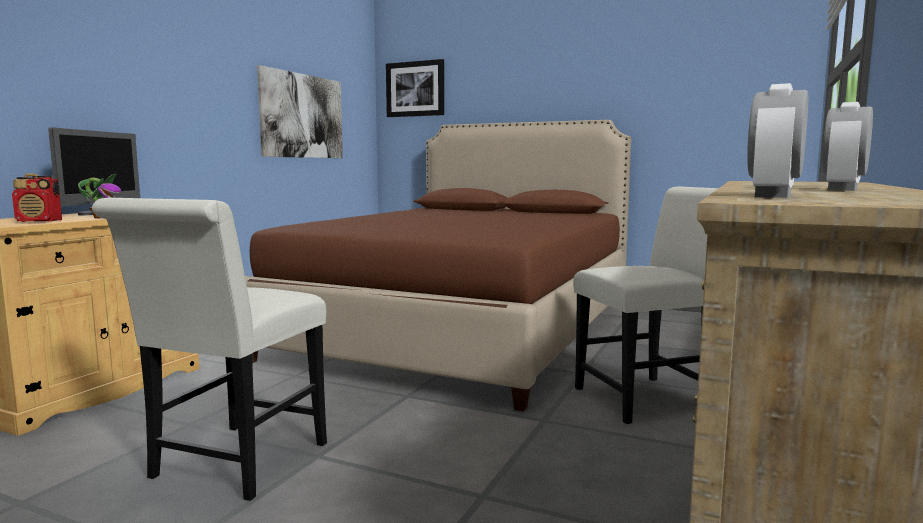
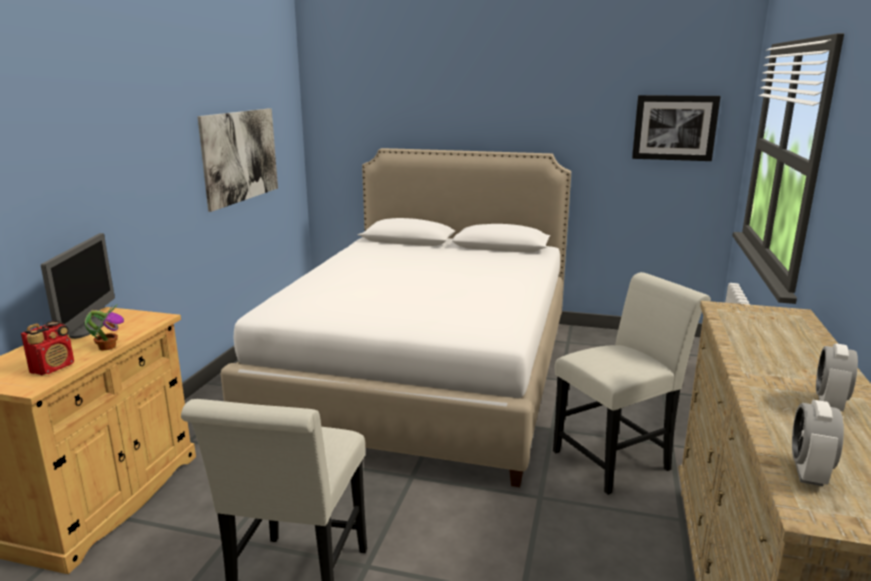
camera: 10 degrees left, 10 degrees up
(39, 221) = (53, 368): radio -> radio turned 45 degrees counterclockwise
(415, 89) = (346, 107): picture -> picture (674, 128)
(463, 329) = (426, 373): brown bed -> white bed

